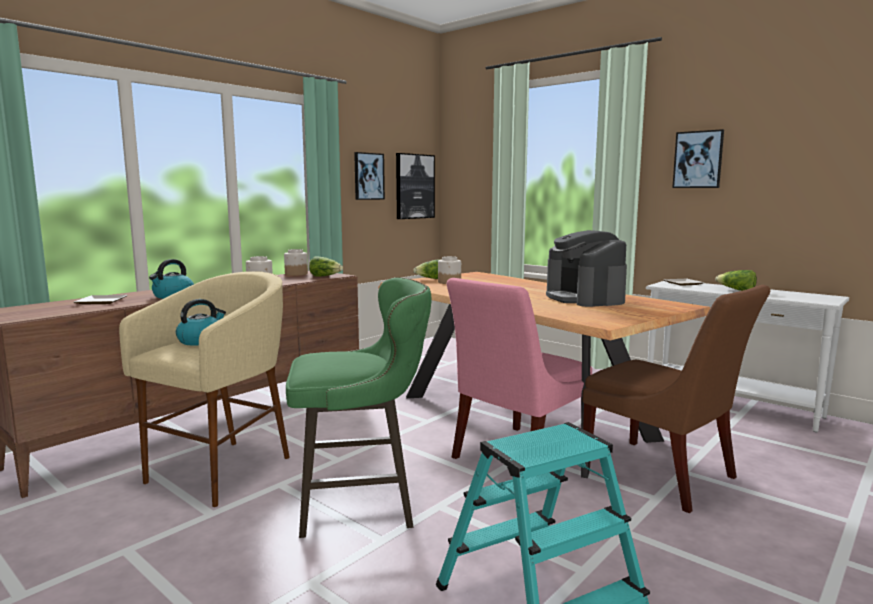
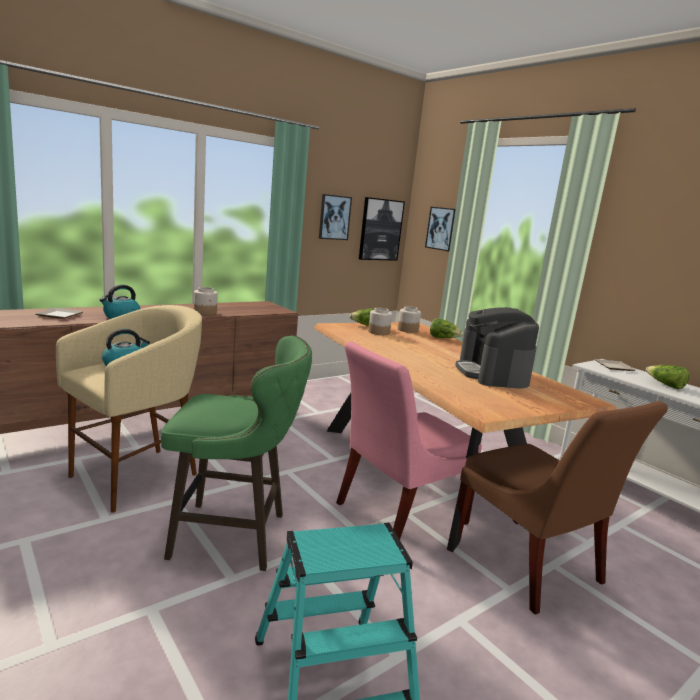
camera: 10 degrees right, 5 degrees up
(296, 274) = (246, 304): jar -> jar (407, 330)
(325, 276) = (269, 311): lettuce -> lettuce (443, 338)
(698, 159) = (653, 242): picture -> picture (441, 228)

